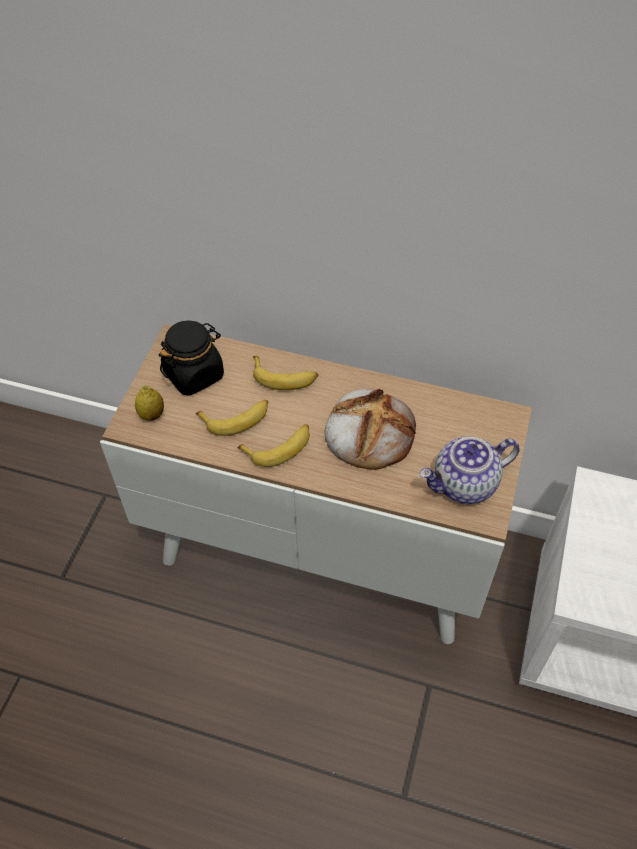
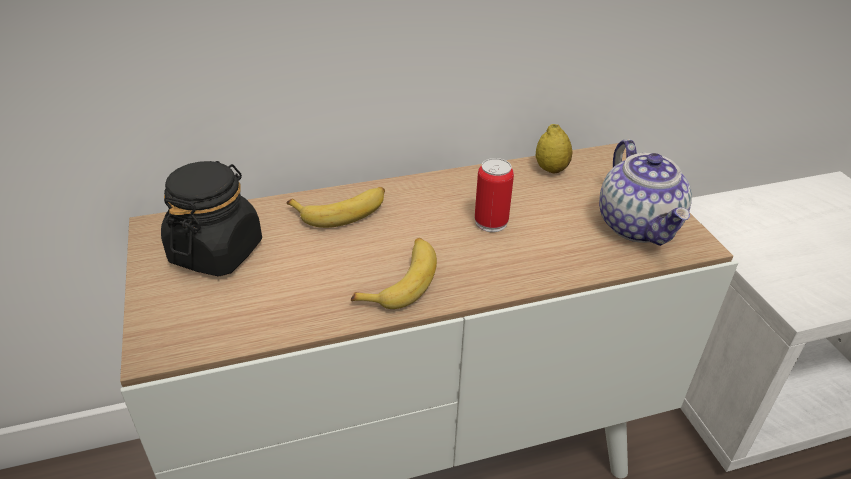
camera: 35 degrees left, 15 degrees down
(152, 414) = (187, 319): lemon -> lemon (551, 169)
(236, 419) = (317, 274): banana -> none
(369, 432) = (491, 222): bread -> can
(464, 485) = (639, 226): teapot -> teapot turned 45 degrees counterclockwise

